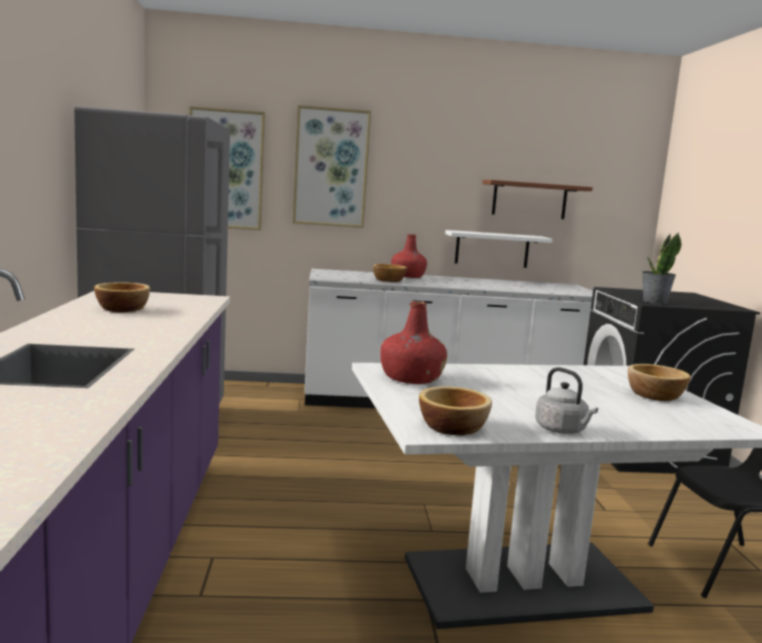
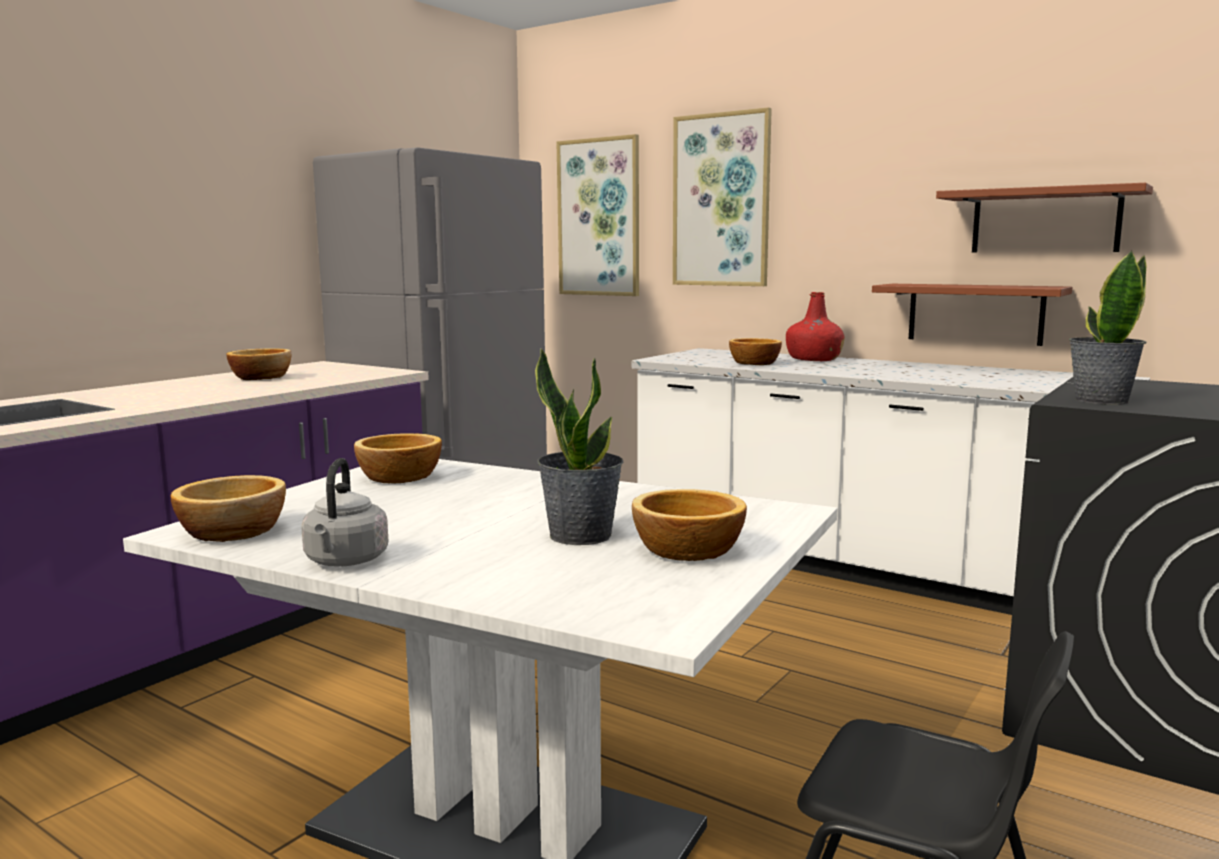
camera: 40 degrees right, 0 degrees up
(411, 378) = (399, 478): red bottle -> bowl
(492, 249) = (975, 313): white shelf -> brown shelf
(599, 396) = (580, 535): none -> potted plant

